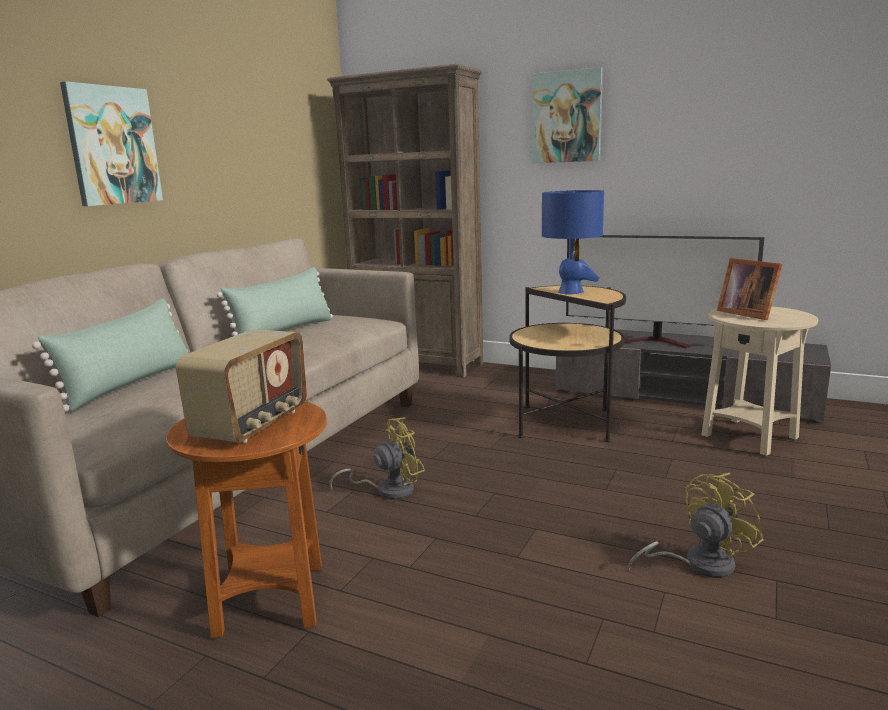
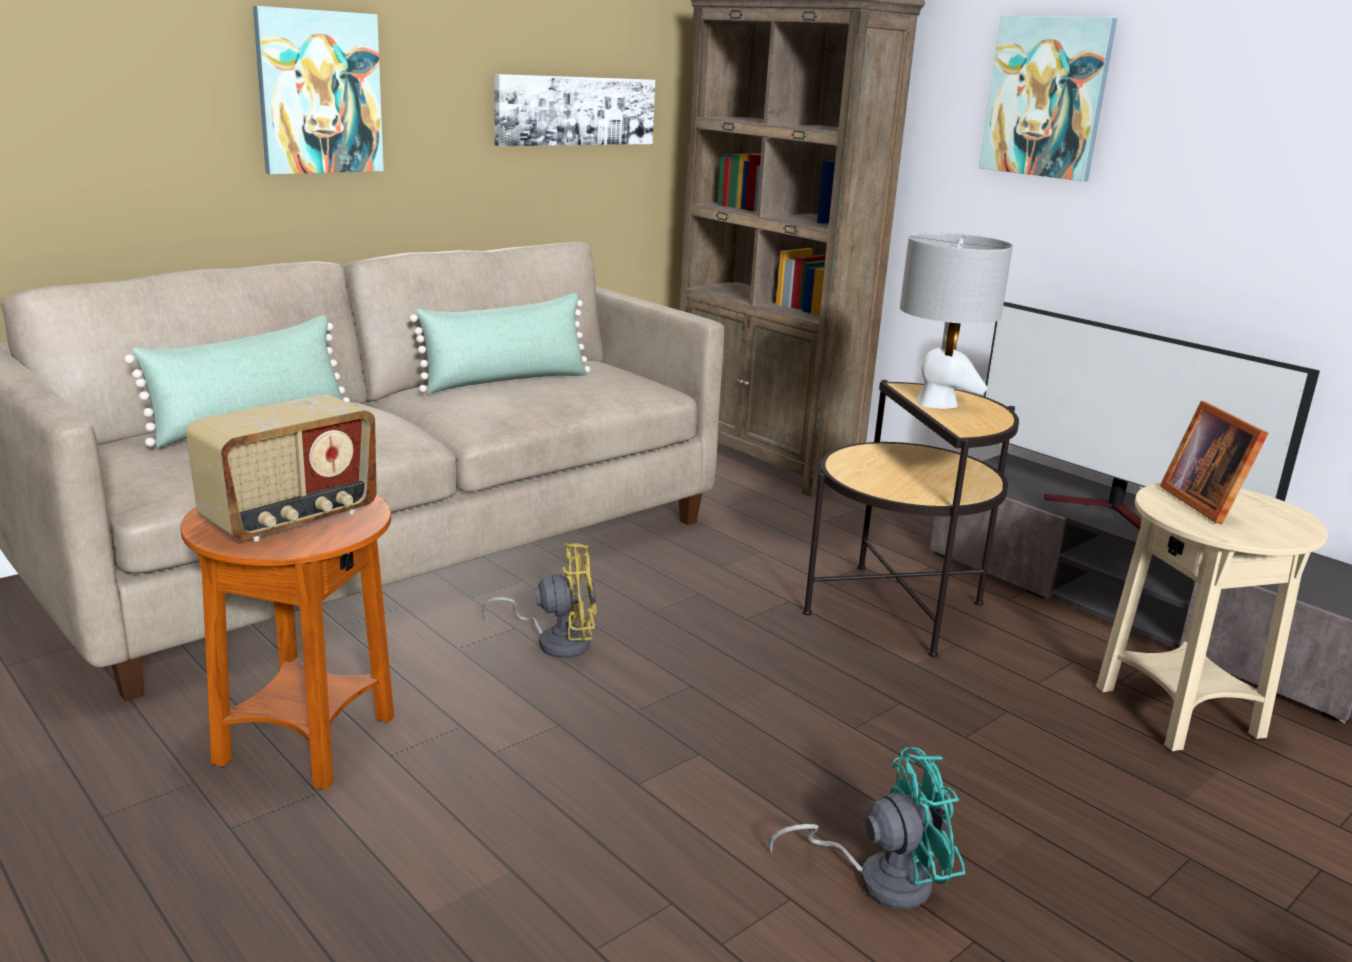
camera: 20 degrees right, 5 degrees up
(270, 156) = (575, 110): none -> picture
(571, 292) = (937, 403): blue table lamp -> grey table lamp
(698, 564) = (879, 878): yellow fan -> turquoise fan

